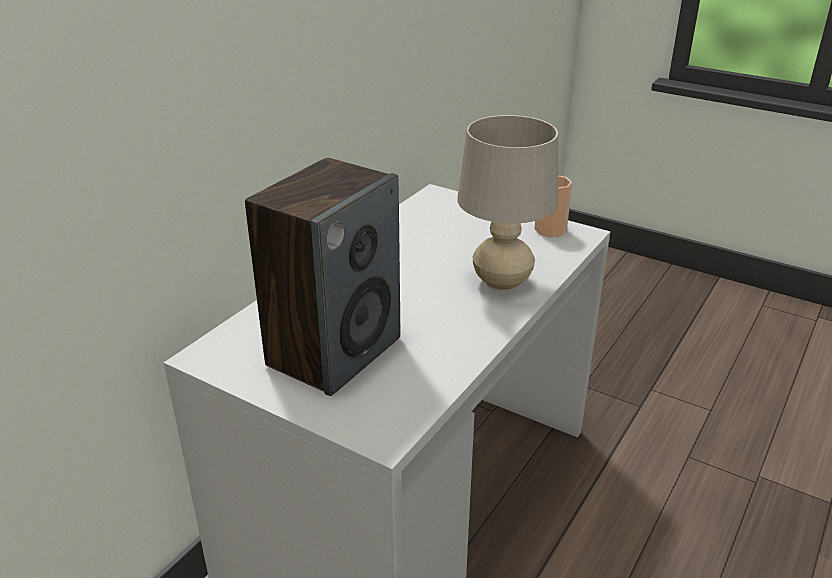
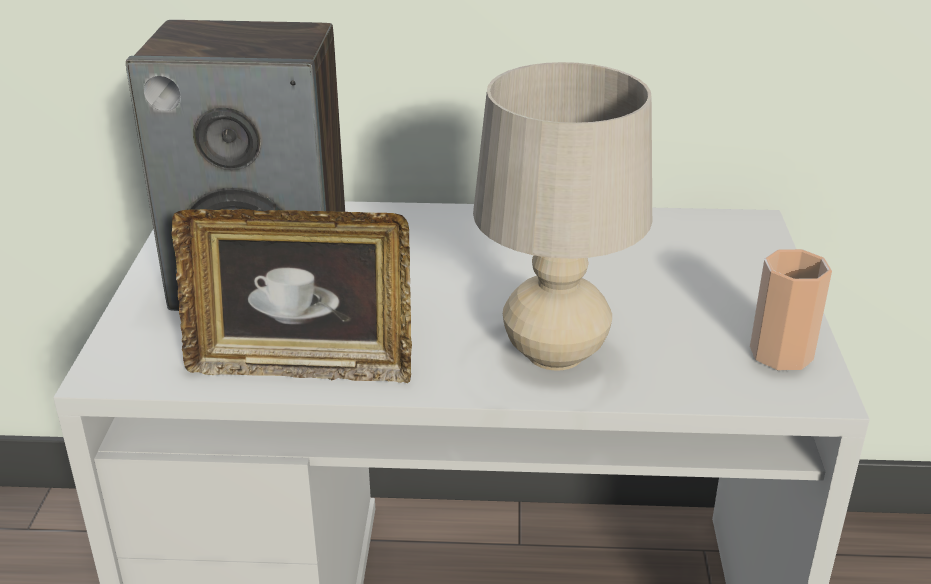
camera: 60 degrees right, 0 degrees up
(444, 361) = (302, 365): none -> picture frame

